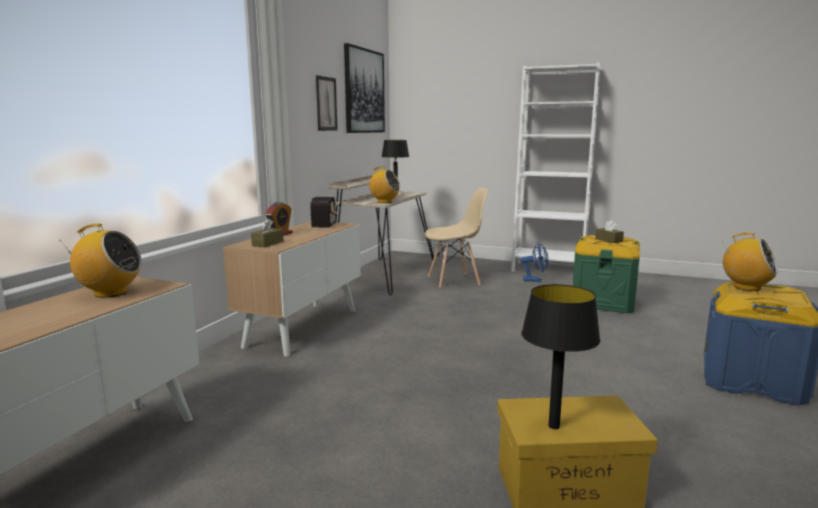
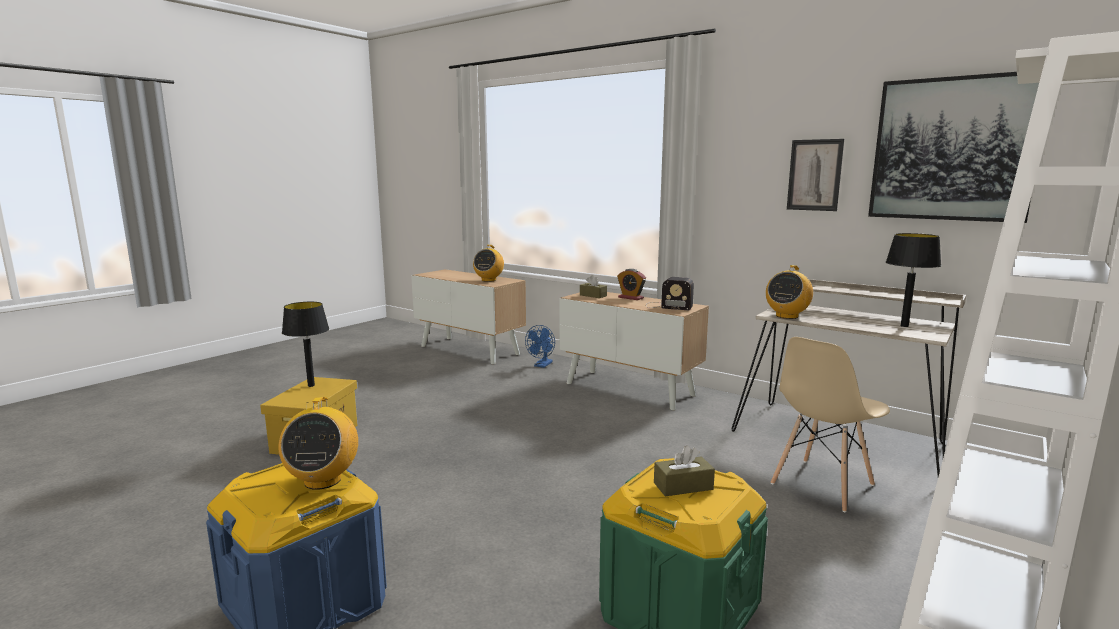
camera: 105 degrees right, 0 degrees up
(454, 280) = (821, 485): beige chair -> beige chair turned 45 degrees clockwise
(535, 280) = (842, 572): blue fan -> blue fan (542, 365)
(746, 287) = (322, 480): radio -> radio turned 60 degrees counterclockwise

